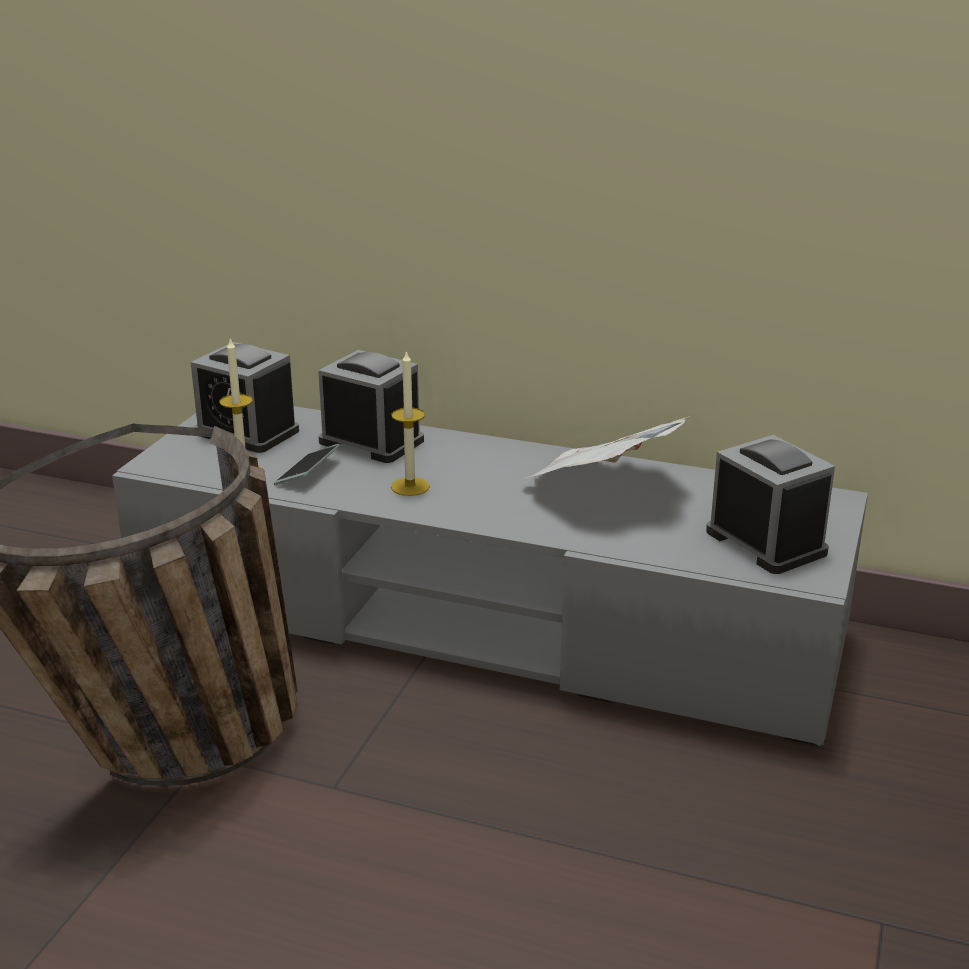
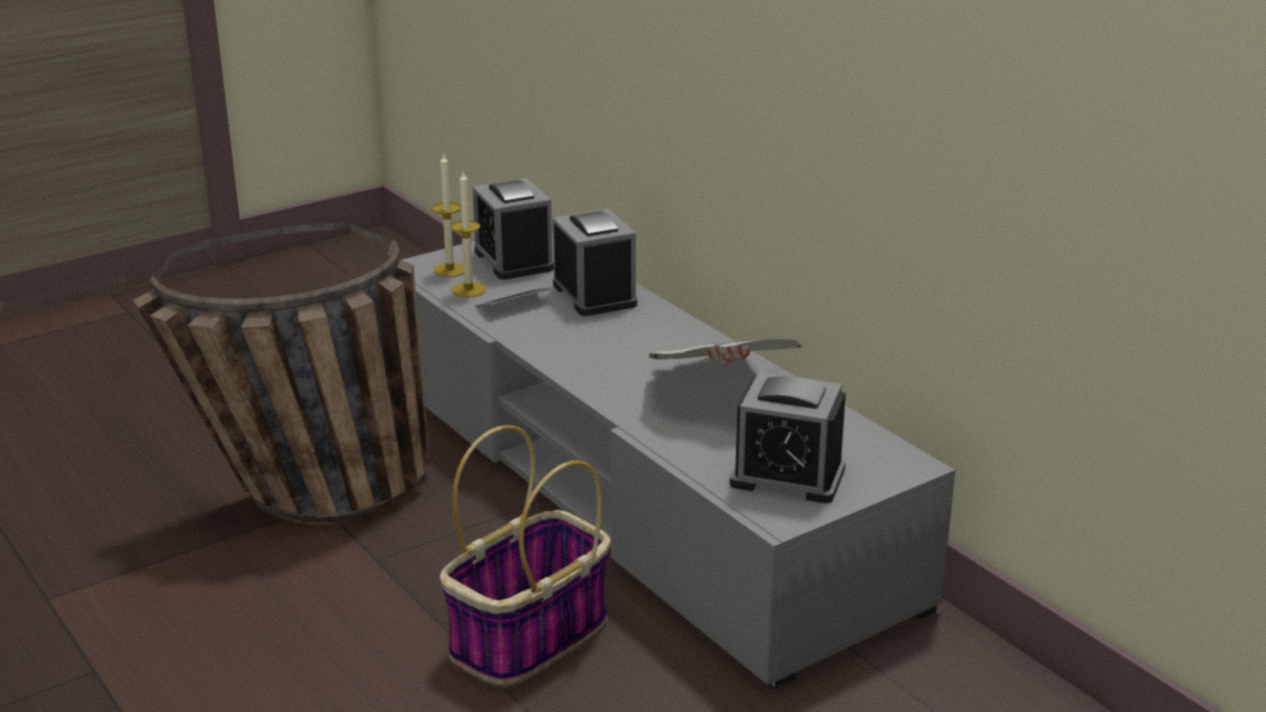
camera: 35 degrees right, 0 degrees up
(410, 486) = (571, 339): candle -> candle (450, 270)
(573, 797) = (528, 638): none -> basket
(765, 542) = (787, 476): alarm clock -> alarm clock turned 105 degrees clockwise

